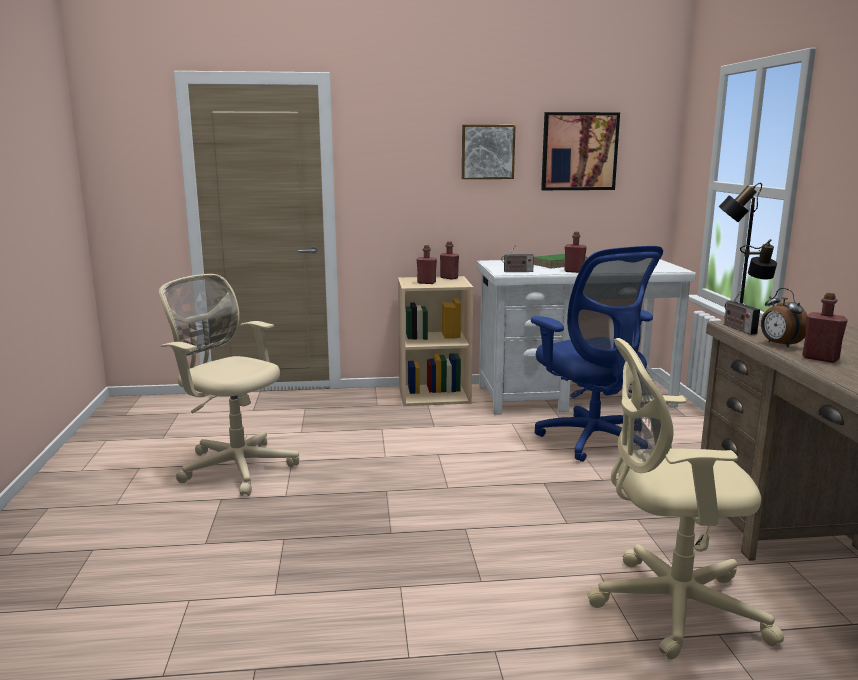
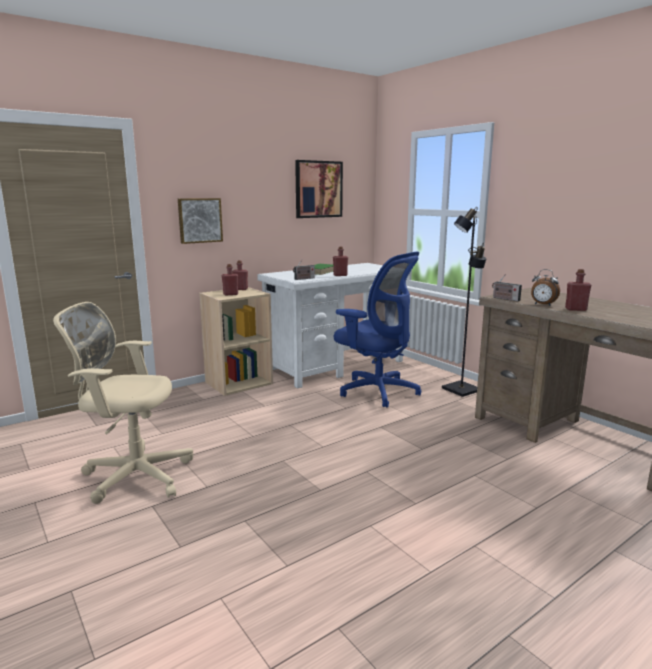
camera: 30 degrees left, 0 degrees up
(487, 152) = (259, 189): picture -> picture (199, 220)
(669, 606) = (529, 482): beige office chair -> none

